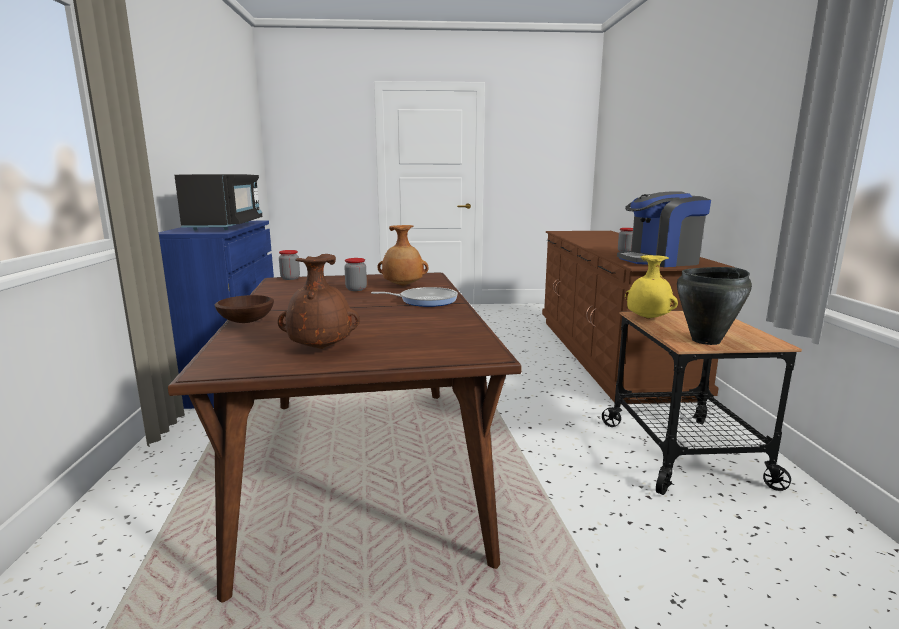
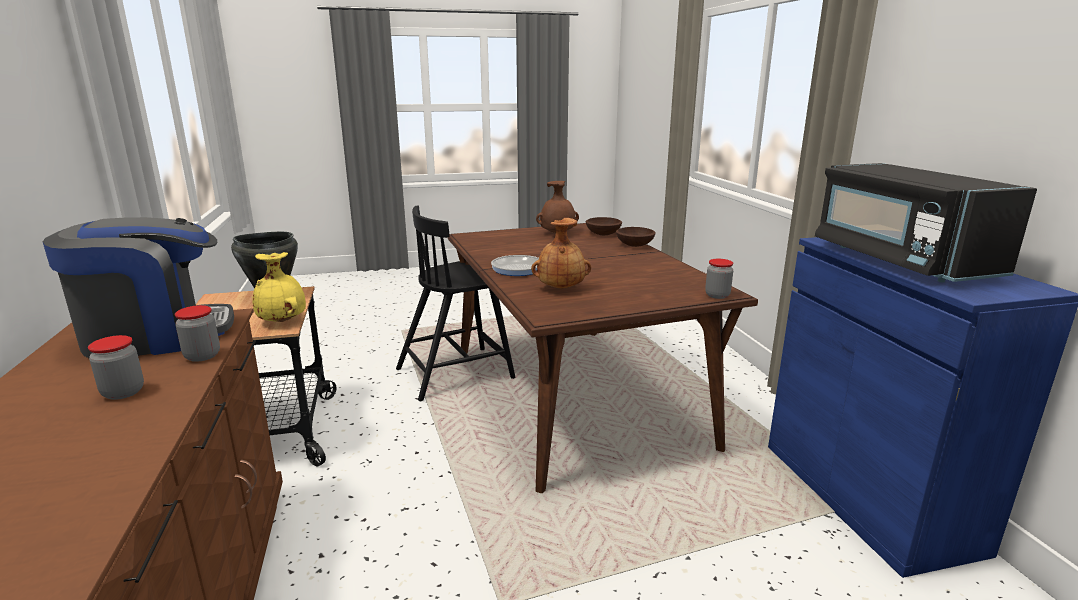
camera: 170 degrees right, 5 degrees up
(246, 342) = (603, 234): none -> brown bowl
(356, 289) = (606, 280): jar -> jar (202, 356)
(502, 519) = (457, 373): none -> black chair

